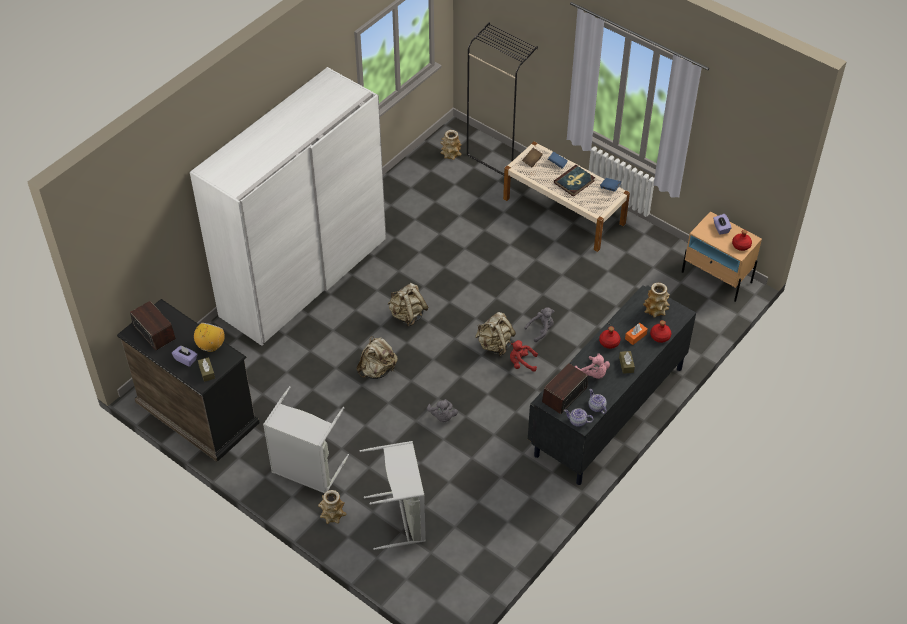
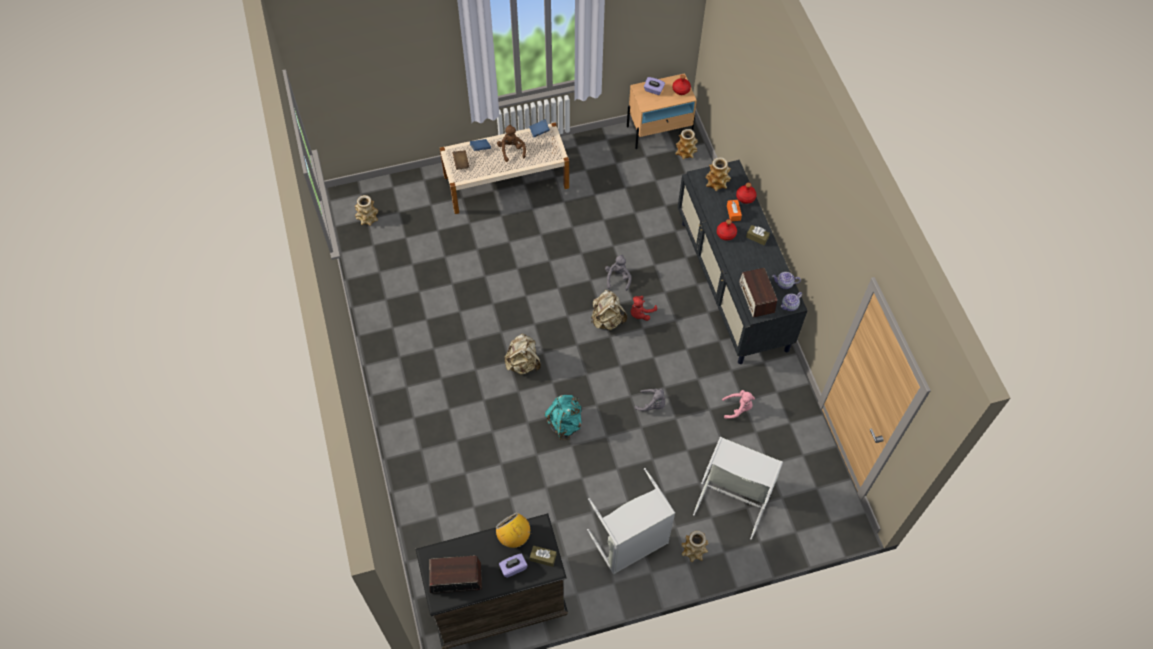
camera: 55 degrees left, 10 degrees up
(304, 277) = (410, 418): white wardrobe -> none
(377, 370) = (565, 423): beige backpack -> turquoise backpack
(498, 159) = (406, 188): black clothes rack -> none
(574, 182) = (511, 150): book -> brown plush toy
(593, 374) = (750, 265): pink plush toy -> pink plush toy (738, 408)
(713, 306) = (686, 152): none -> vase

